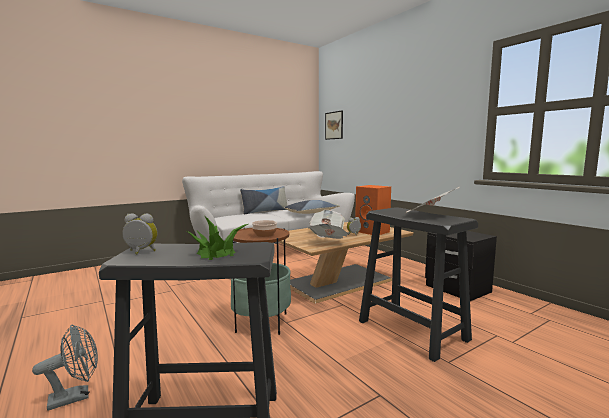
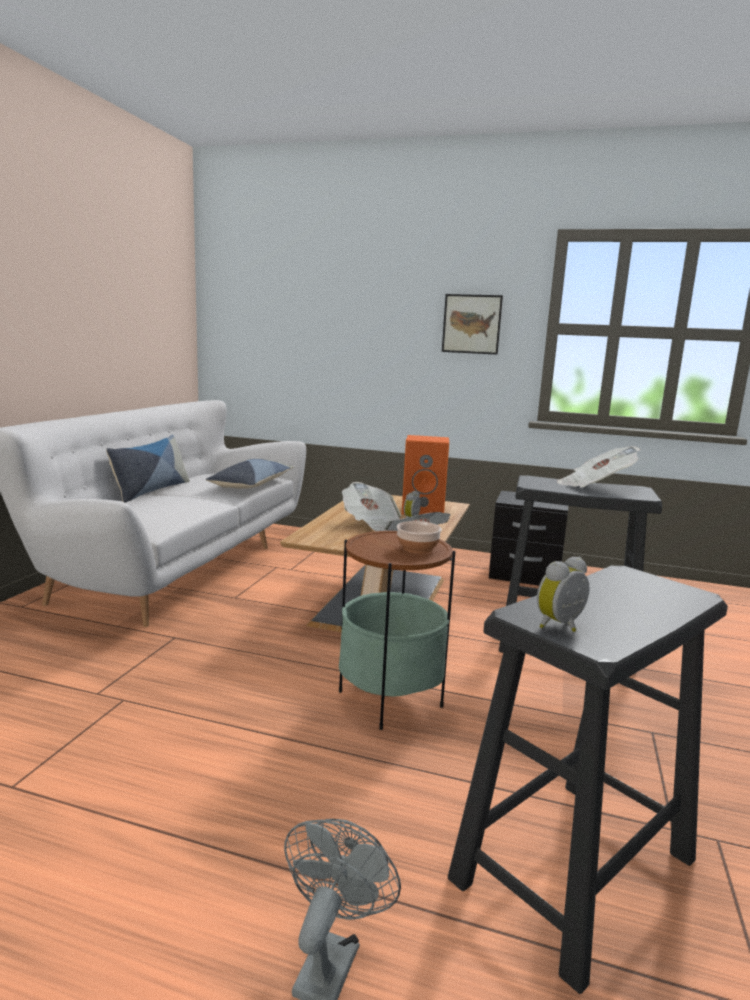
camera: 40 degrees left, 5 degrees up
(216, 252) = (634, 598): potted plant -> none
(334, 125) = (242, 312): picture -> picture (471, 324)

